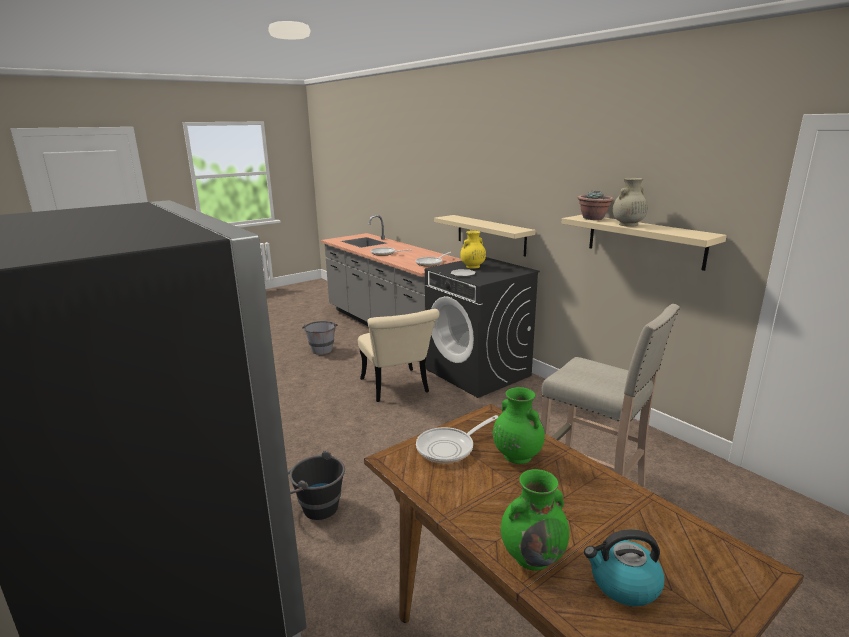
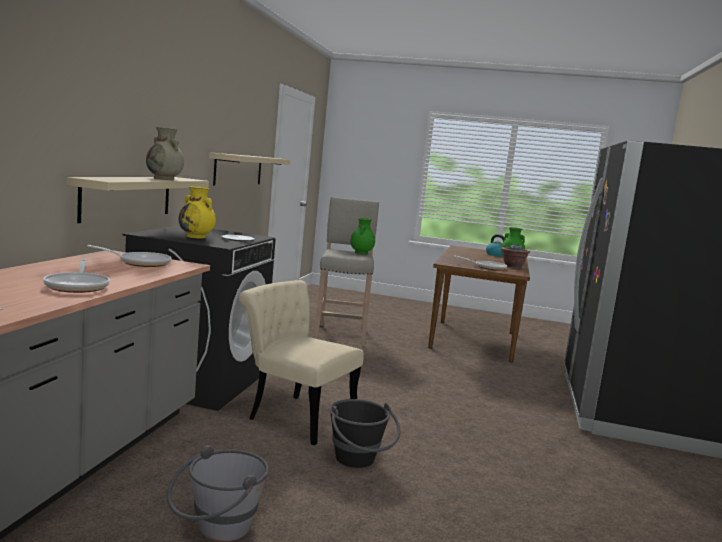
camera: 130 degrees left, 10 degrees down
(313, 507) = (508, 400): black bucket -> black bucket (358, 462)
(397, 389) = (294, 415): beige chair -> beige chair turned 90 degrees counterclockwise
(516, 455) = (466, 261): green vase -> green vase (361, 253)
(593, 218) = (234, 154): potted plant -> potted plant (512, 266)
(627, 225) = (255, 156): beige vase -> beige vase (164, 179)

